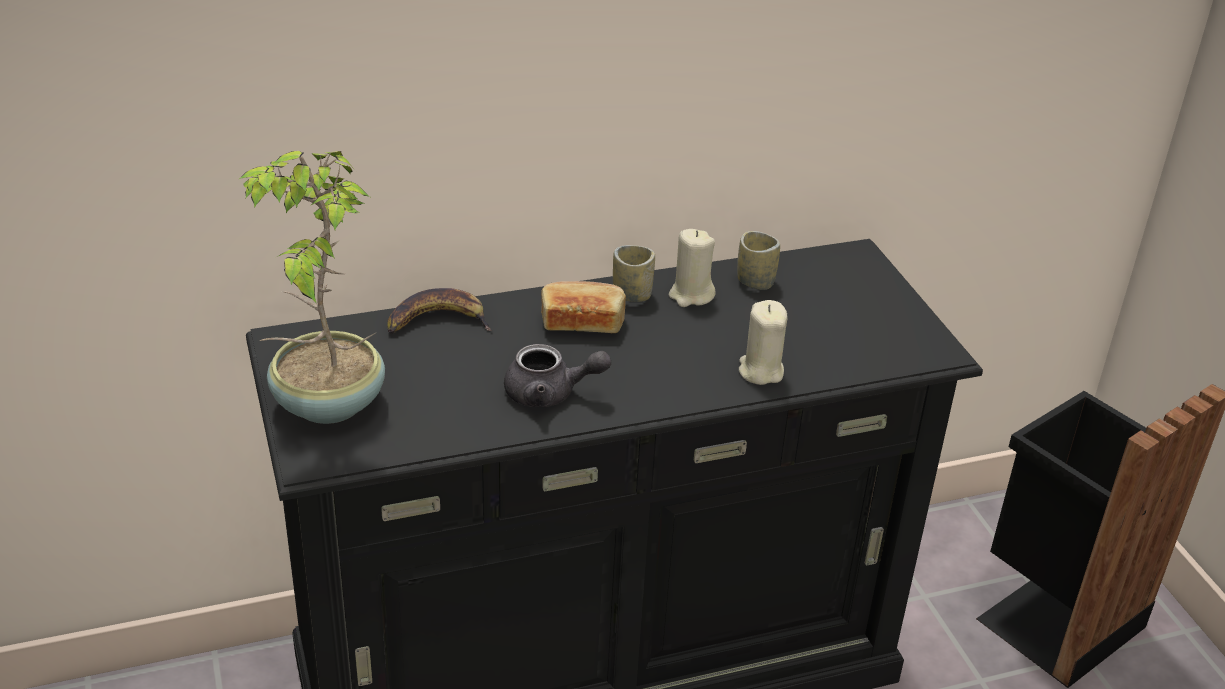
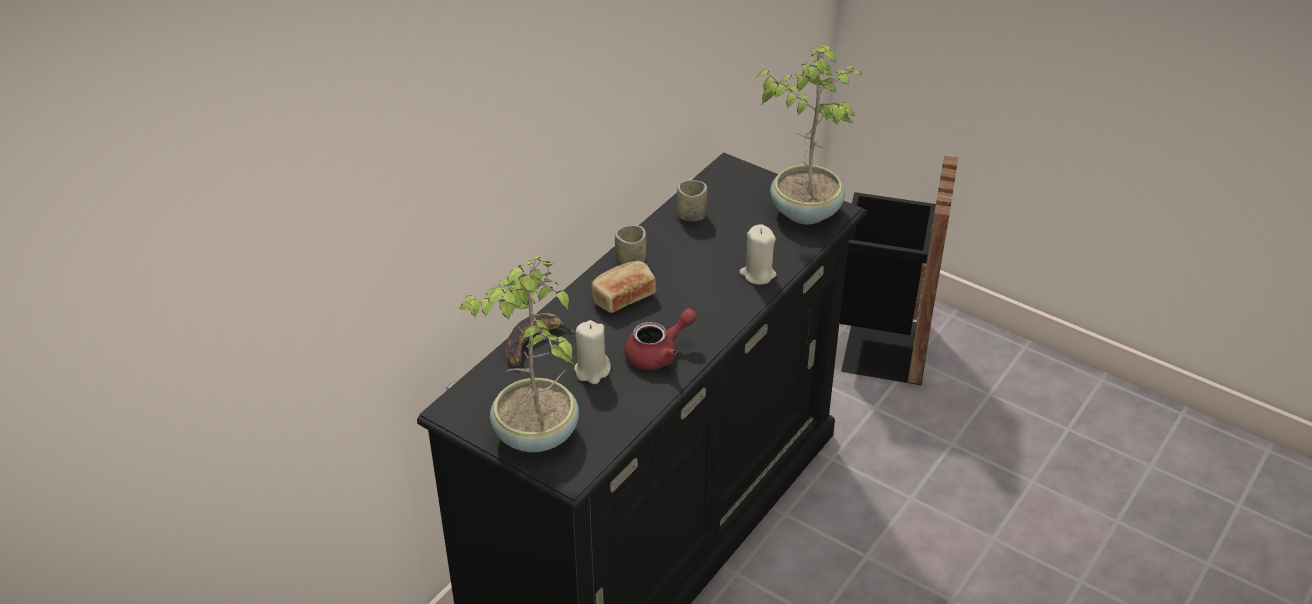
camera: 35 degrees left, 5 degrees up
(550, 393) = (658, 353): grey teapot -> red teapot
(691, 295) = (665, 244): beige candle -> beige candle (592, 371)
(899, 335) = (806, 210): none -> potted plant

